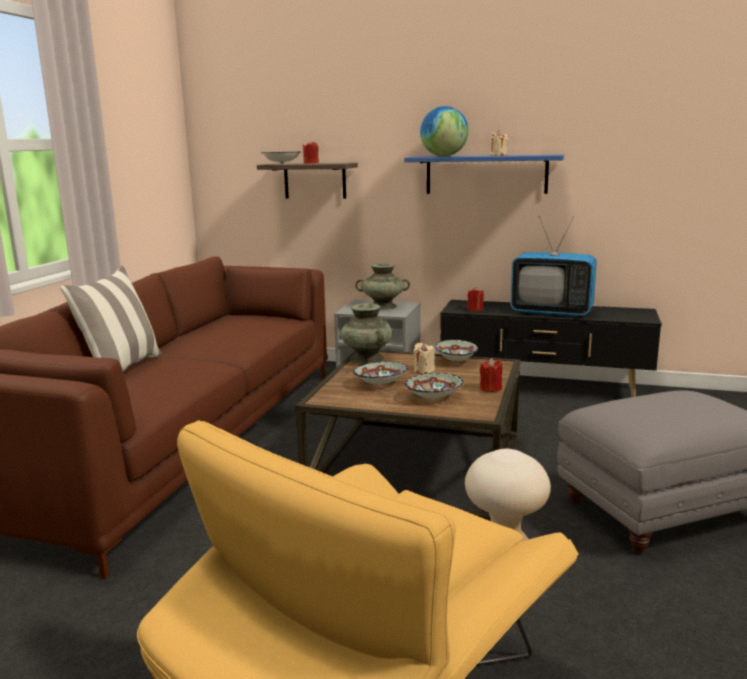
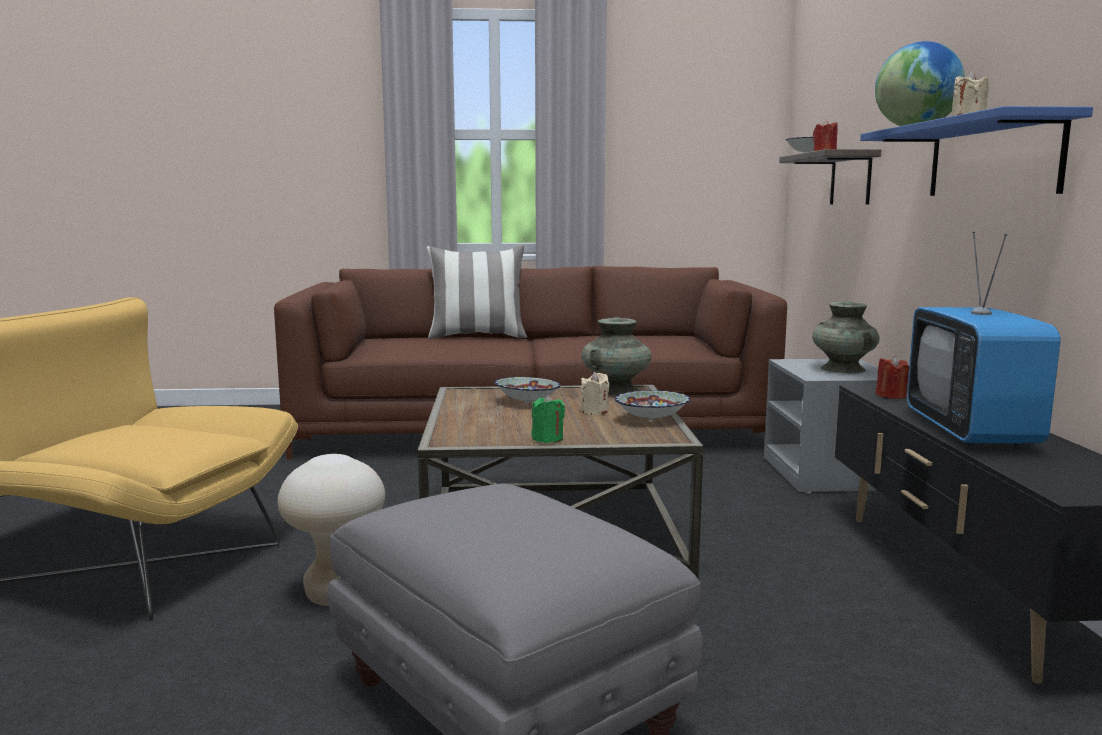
camera: 70 degrees right, 5 degrees down
(433, 397) = (496, 422): bowl -> none
(490, 388) = (547, 439): red candle -> green candle

